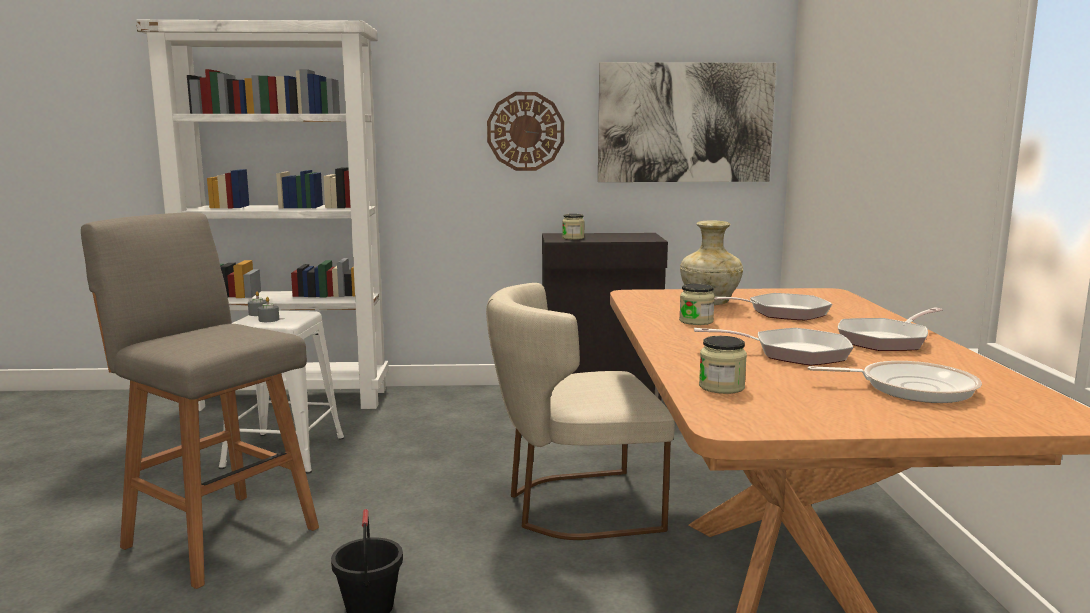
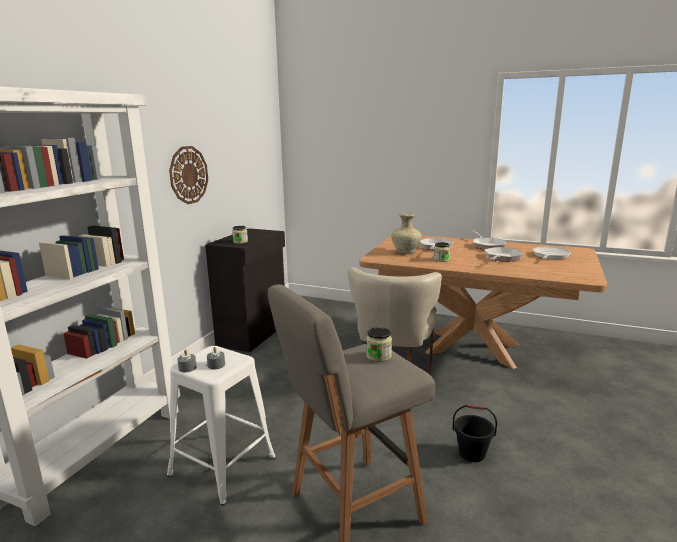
camera: 65 degrees left, 5 degrees up
(685, 123) = (251, 159): picture -> none
(721, 387) = (546, 273): jar -> jar (378, 356)

